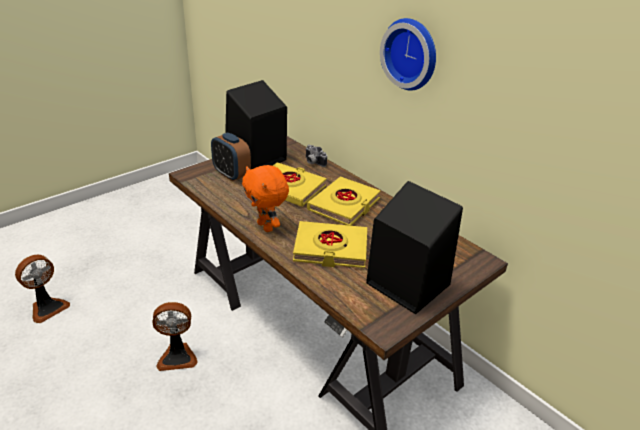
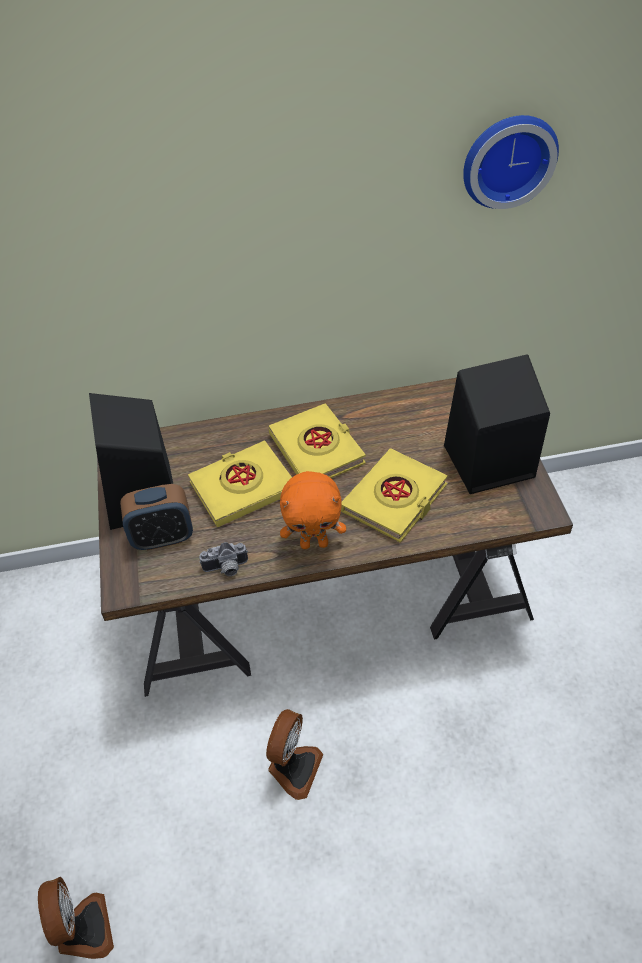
camera: 55 degrees left, 15 degrees up
(313, 162) = (198, 439): camera -> camera (226, 569)
(411, 54) = (307, 232): wall clock -> wall clock (507, 159)

